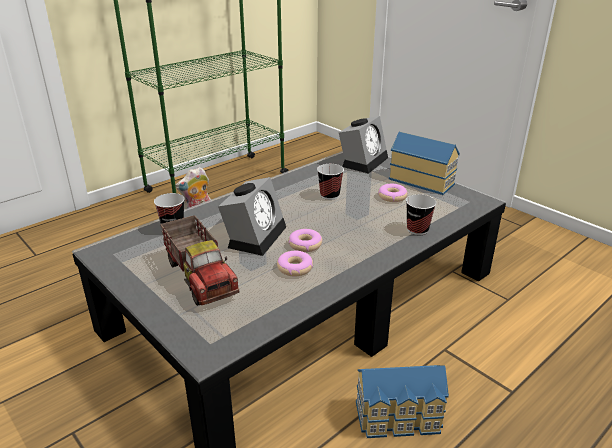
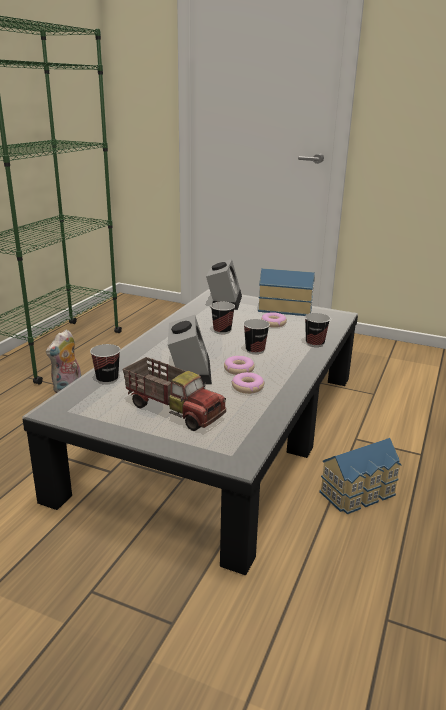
camera: 25 degrees left, 5 degrees down
(343, 225) = (255, 350): none -> cup

